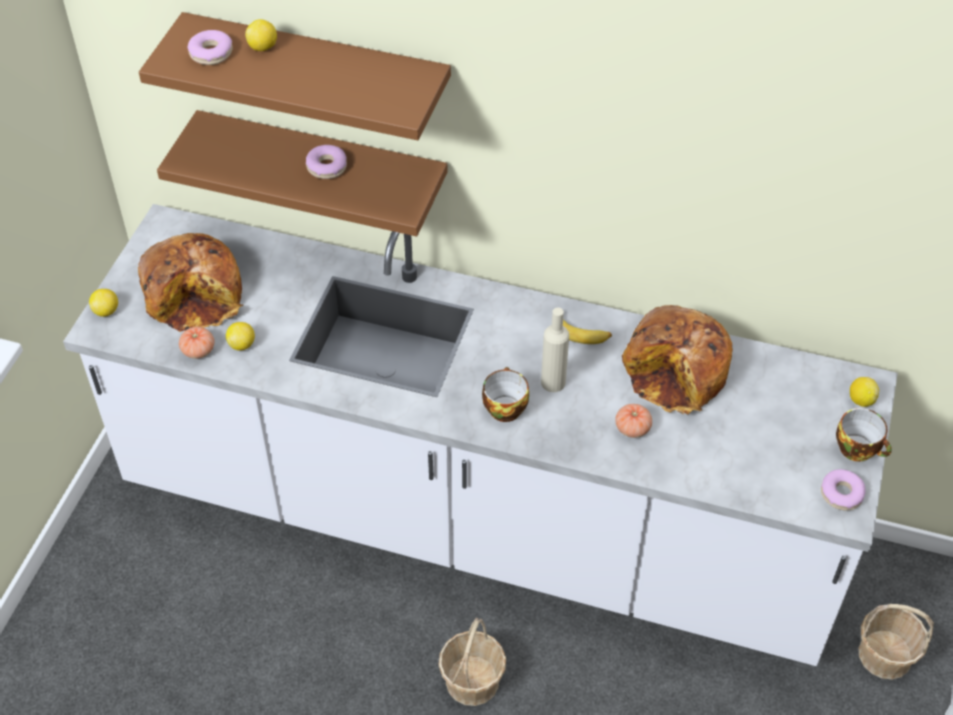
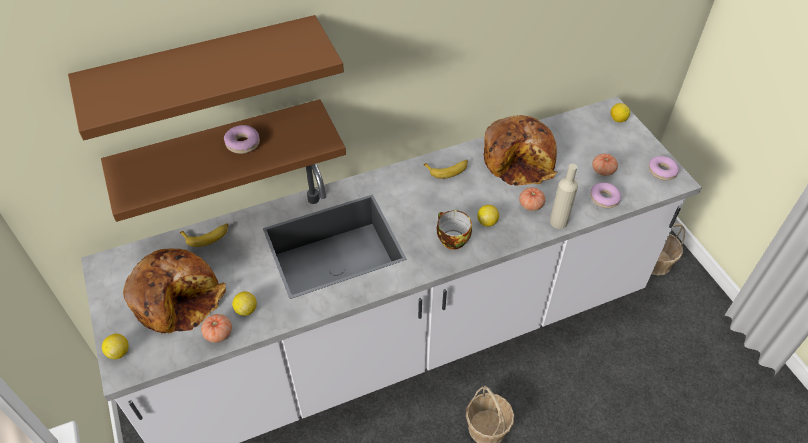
camera: 40 degrees left, 0 degrees up
(211, 53) = (128, 89): donut -> donut (604, 198)
(263, 47) = (165, 66): lemon -> lemon (487, 222)
(275, 251) = (207, 236): none -> banana
(553, 382) = (462, 207): beige bottle -> beige bottle (558, 221)
(765, 446) = (603, 170): none -> tomato
(859, 449) = (643, 144): cup -> none

